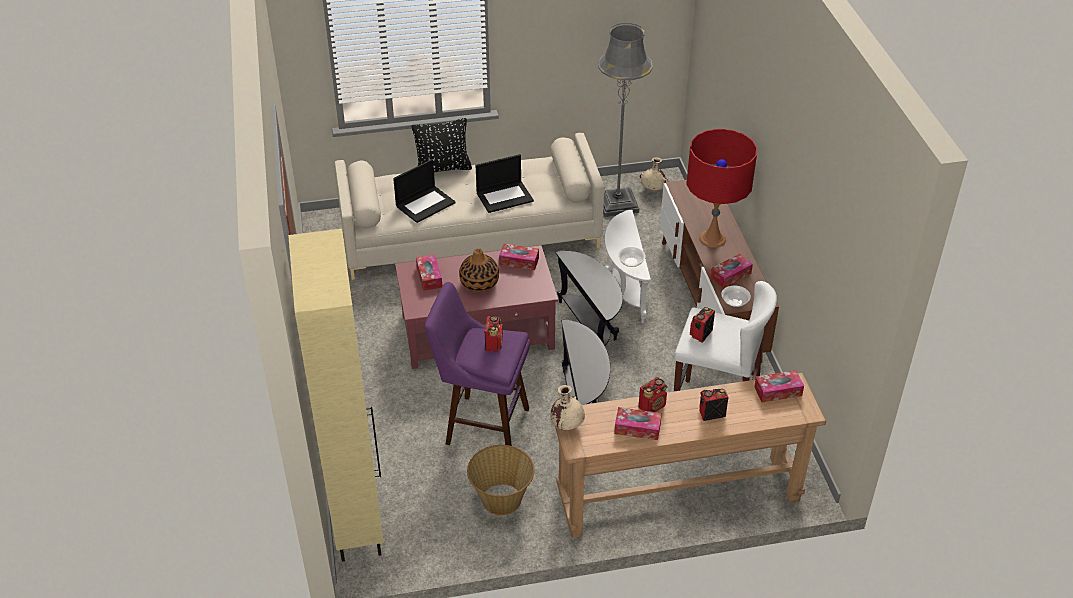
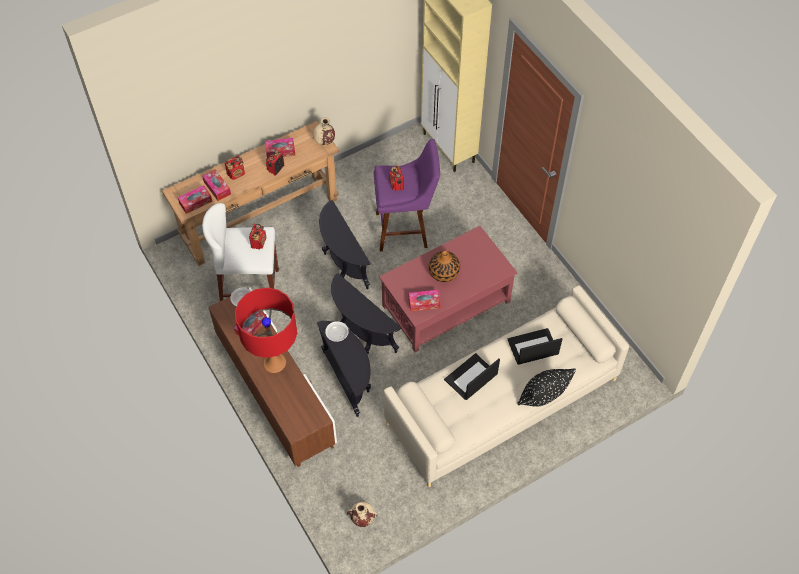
camera: 160 degrees right, 15 degrees up
(425, 204) = (532, 347): laptop -> laptop turned 45 degrees clockwise
(429, 277) = (484, 267): tissue box -> tissue box (217, 188)
(501, 500) = (369, 184): basket -> none
(617, 204) = (389, 486): grey floor lamp -> none
(623, 291) = (349, 379): white side table -> black side table

